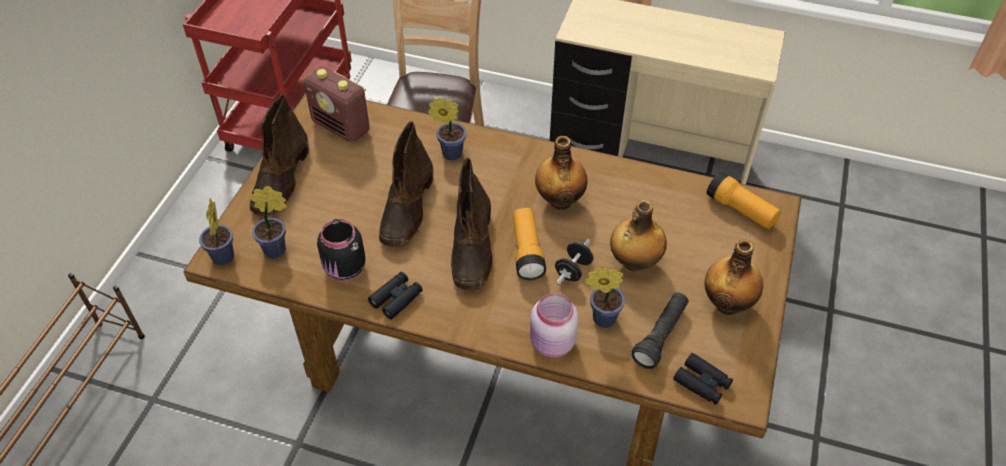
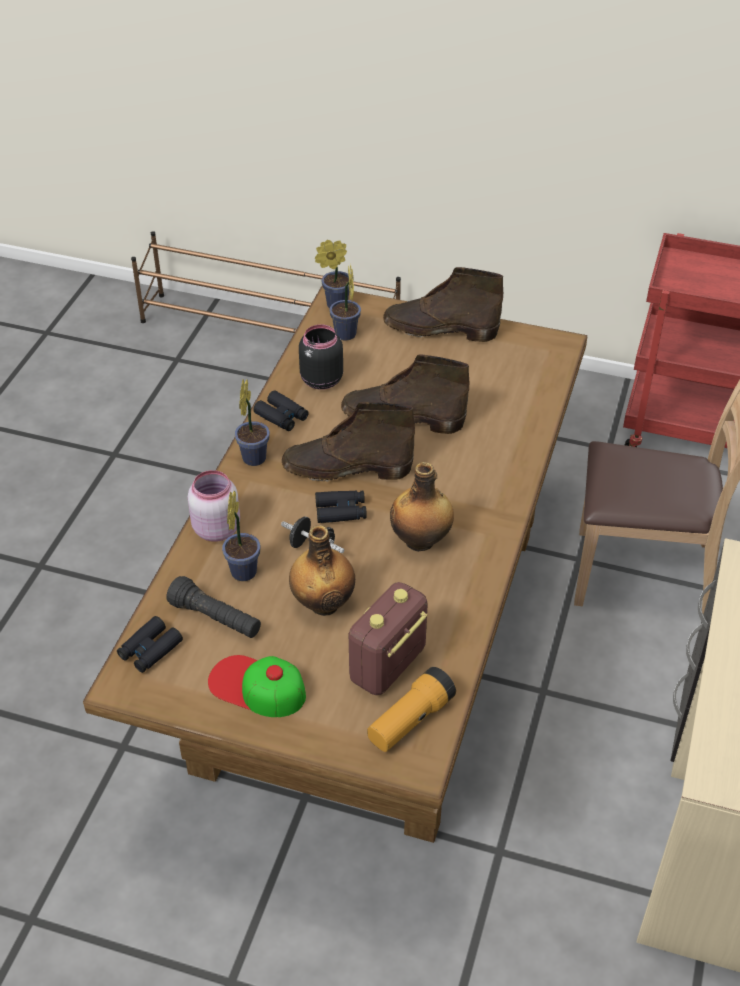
camera: 90 degrees right, 5 degrees down
(342, 127) = (524, 363): radio -> radio (387, 666)
(449, 153) = (491, 447): potted plant -> potted plant (255, 456)
(527, 251) = (341, 511): flashlight -> black binoculars
(728, 303) = (257, 687): bottle -> cap

